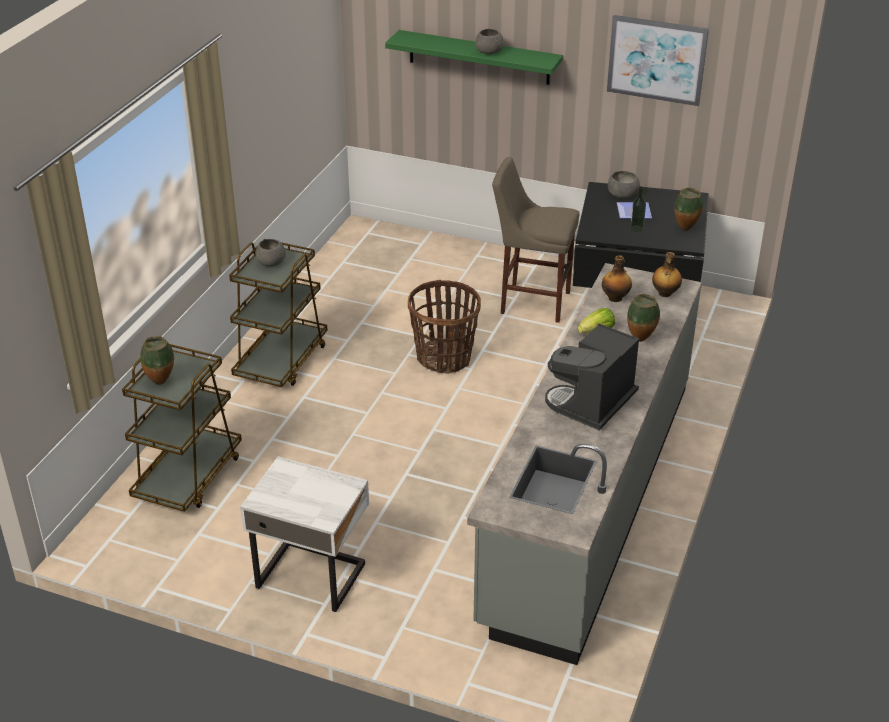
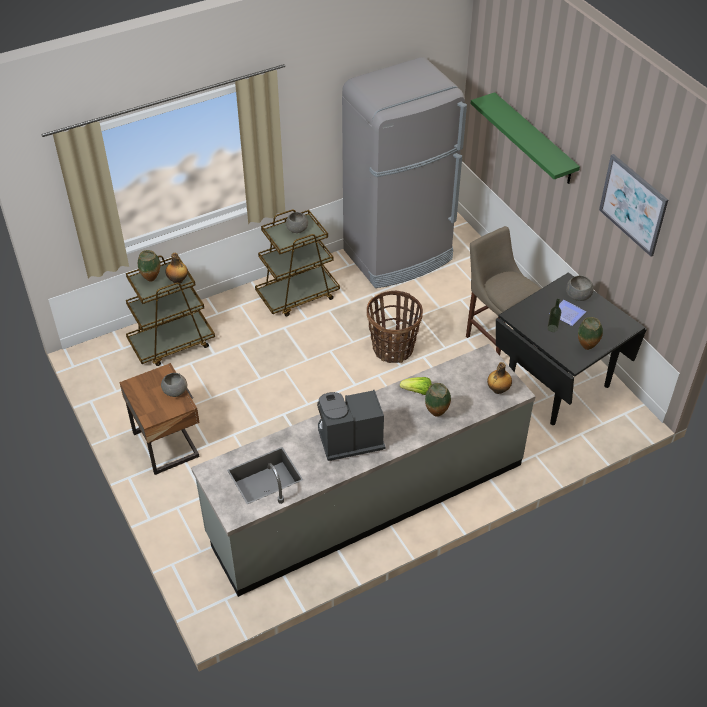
camera: 40 degrees right, 10 degrees up
(311, 574) = (168, 444): white nightstand -> brown nightstand
(346, 278) = (399, 256): none -> grey fridge
(488, 52) = (529, 140): grey bowl -> grey bowl (174, 391)
(615, 298) = (461, 374): bottle -> bottle (178, 280)

